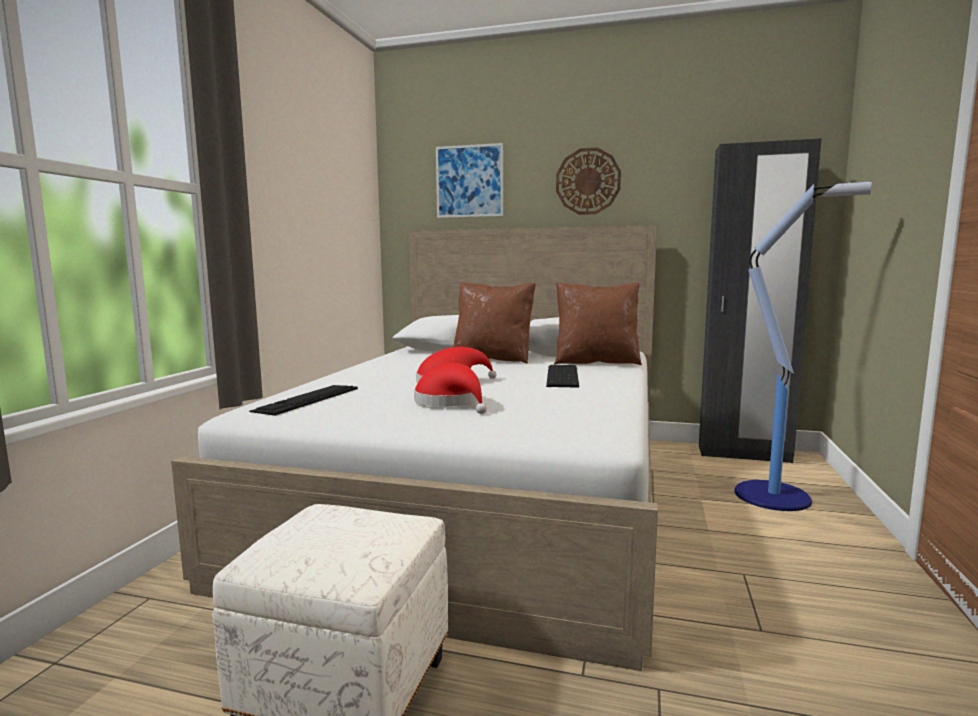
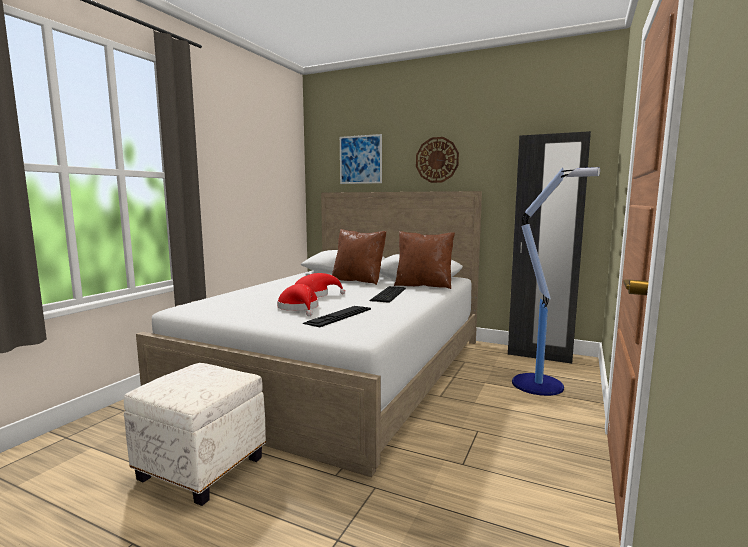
camera: 10 degrees right, 0 degrees up
(307, 399) = (220, 302): keyboard -> keyboard (338, 316)

